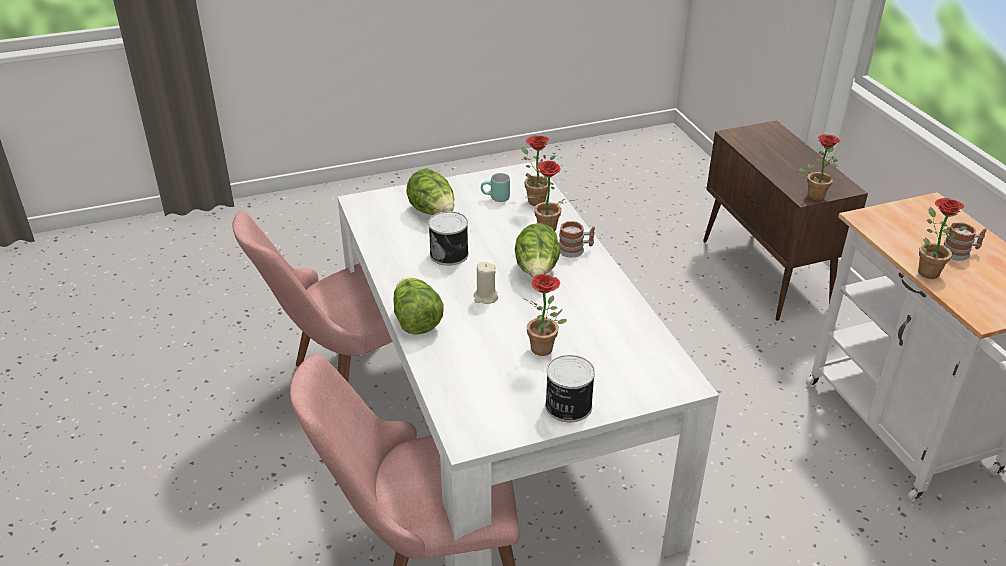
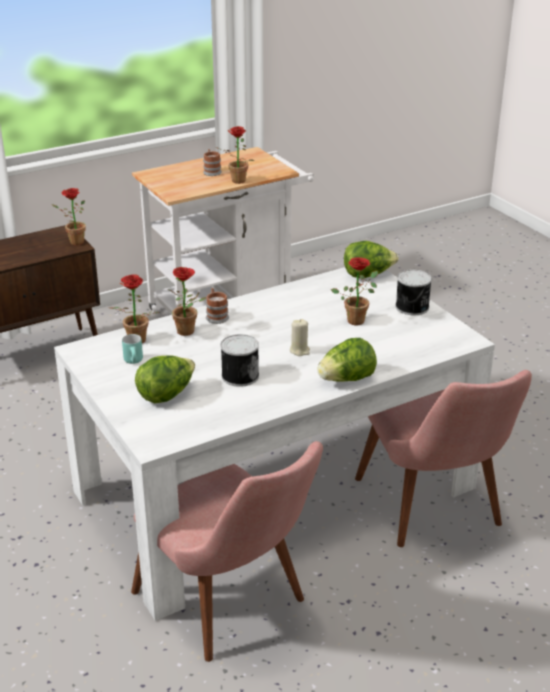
camera: 100 degrees left, 5 degrees down
(537, 271) = (254, 330): lettuce -> lettuce (368, 275)

